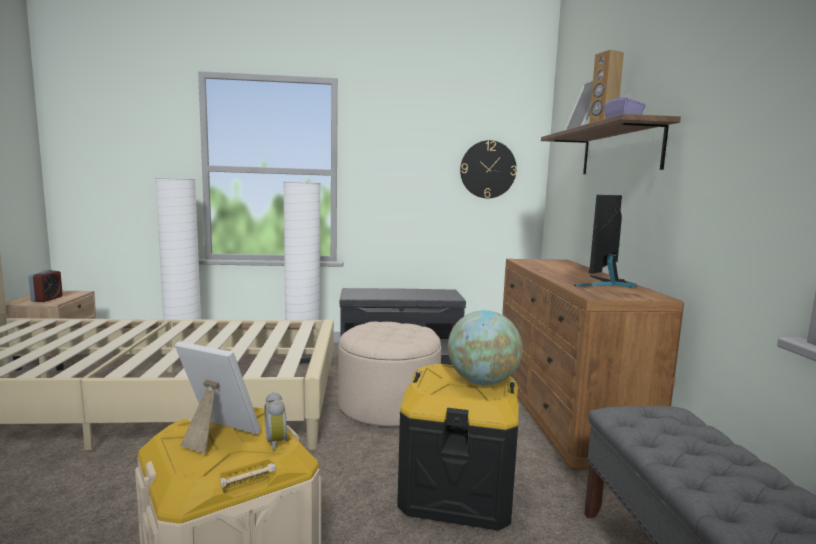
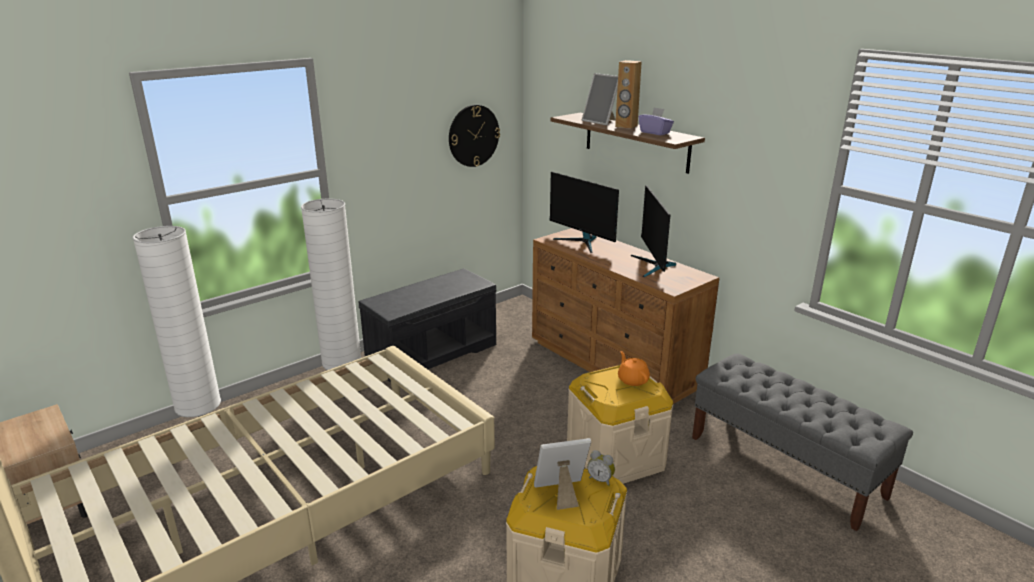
camera: 35 degrees left, 15 degrees up
(47, 299) = (33, 440): alarm clock -> none
(388, 405) = (489, 409): beige ottoman -> none
(457, 491) = (615, 457): black storage box -> beige storage box
(482, 382) = (632, 380): globe -> orange teapot
(552, 265) = (582, 242): none -> monitor

